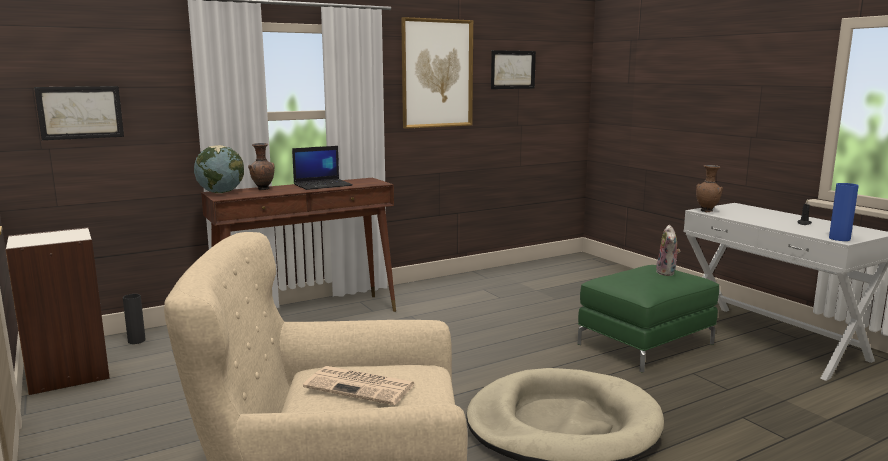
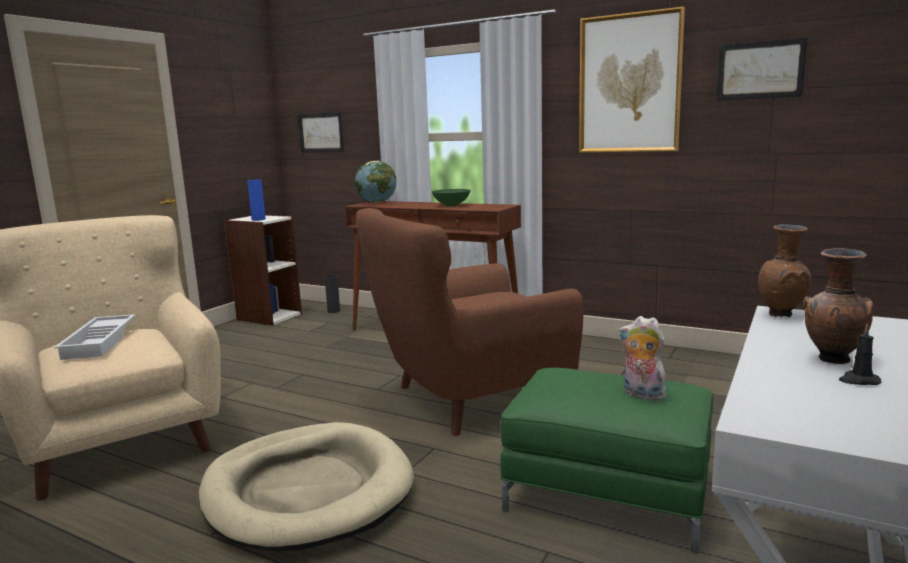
camera: 60 degrees right, 0 degrees up
(263, 189) = (405, 203): brown vase -> brown vase (832, 360)
(323, 185) = (452, 205): laptop -> green bowl
(361, 386) = (101, 342): newspaper -> white tray
(469, 341) = (468, 397): none -> brown armchair
(667, 273) = (641, 395): plush toy -> plush toy turned 60 degrees clockwise
(839, 239) = (764, 418): blue vase -> blue vase (258, 219)

